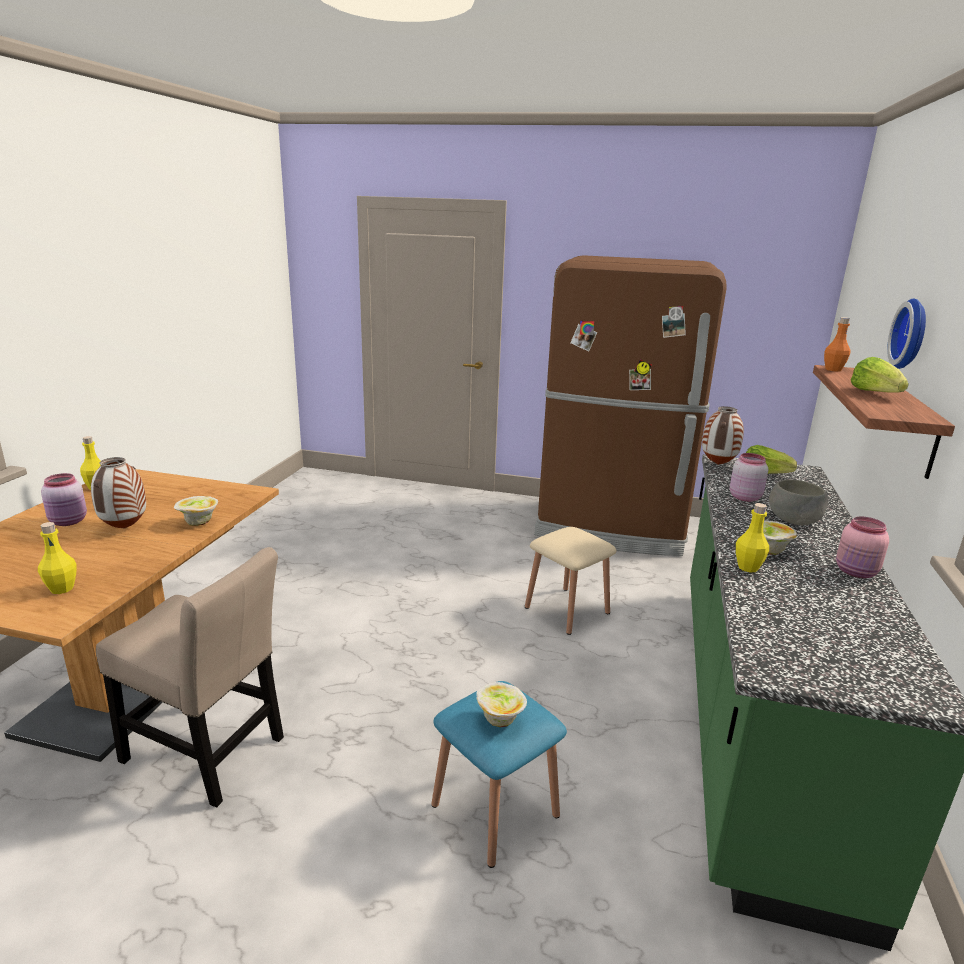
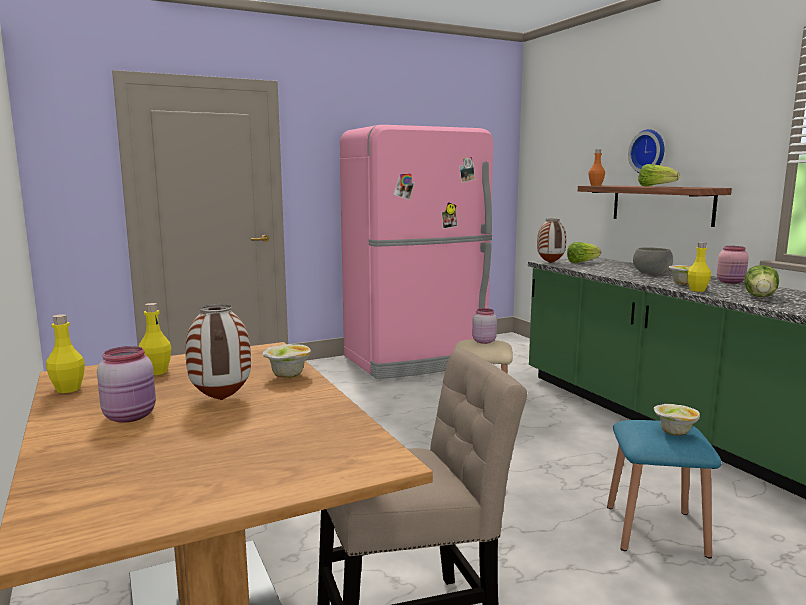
camera: 40 degrees left, 10 degrees down
(62, 589) = (310, 449): yellow bottle -> yellow bottle (156, 372)
(611, 527) = (417, 360): brown fridge -> pink fridge
(744, 497) = (605, 271): pink jar -> pink jar (483, 341)
(799, 610) = (760, 296): none -> lettuce

